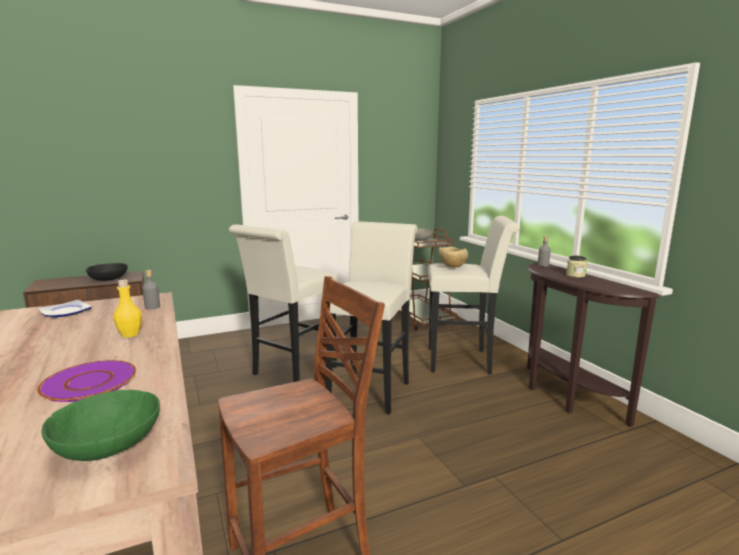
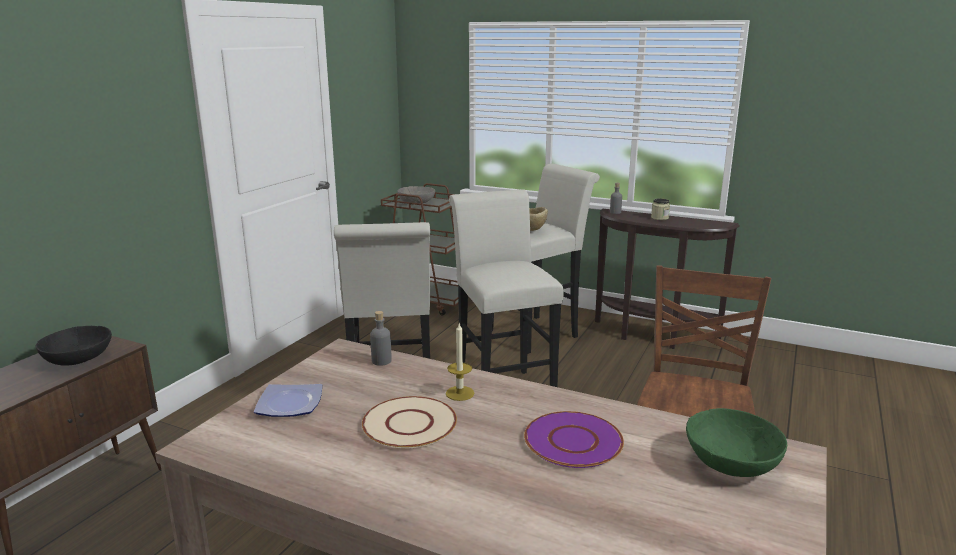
camera: 40 degrees left, 5 degrees up
(67, 339) = (409, 424): none -> beige plate
(130, 334) = (460, 393): yellow bottle -> candle

